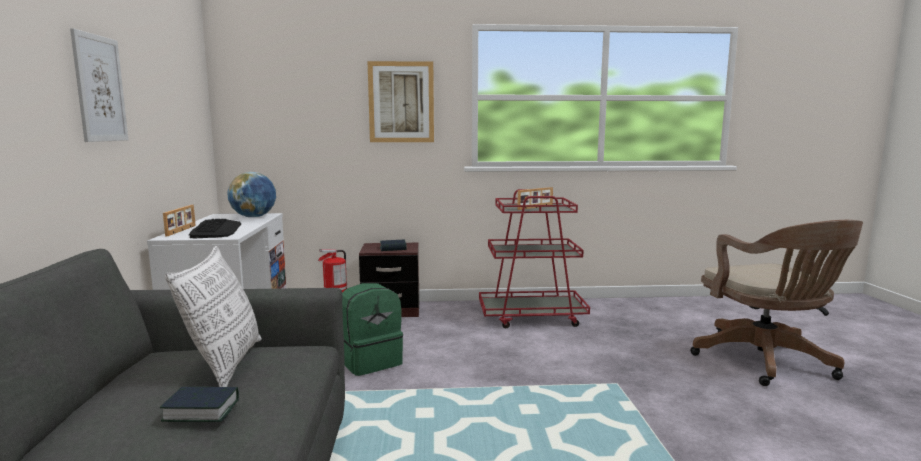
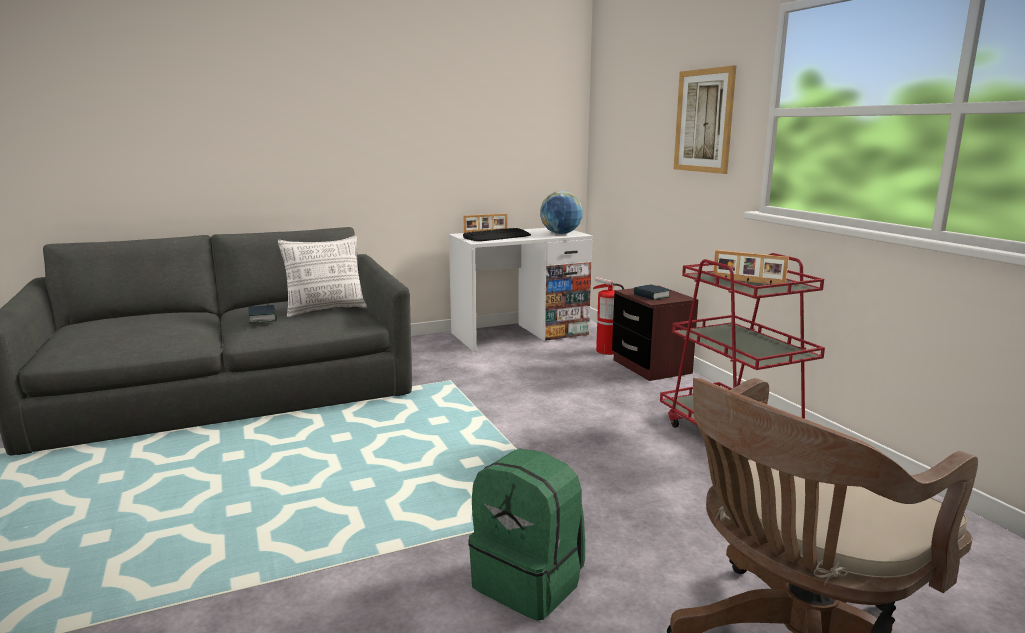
camera: 70 degrees right, 5 degrees up
(100, 89) = (416, 122): picture -> none
(370, 361) = (519, 384): green backpack -> green backpack (530, 582)

